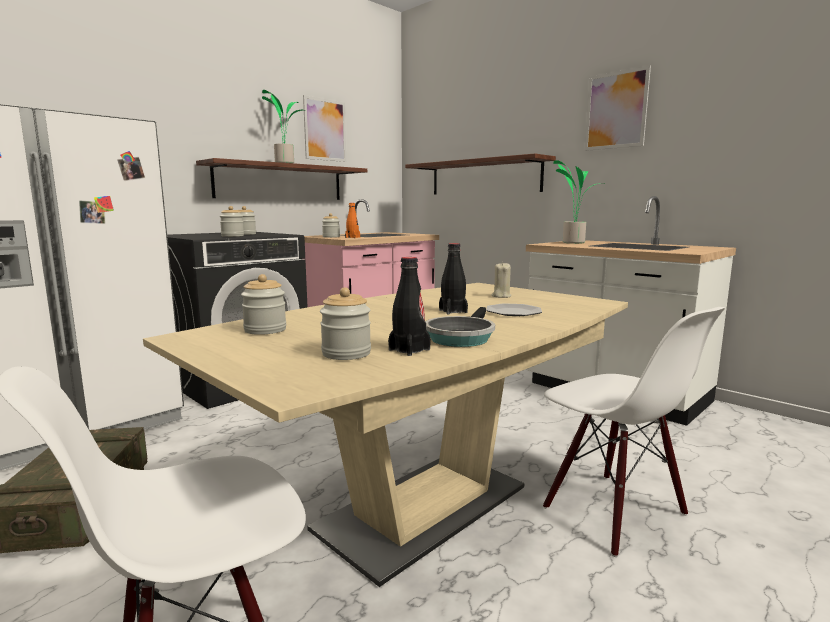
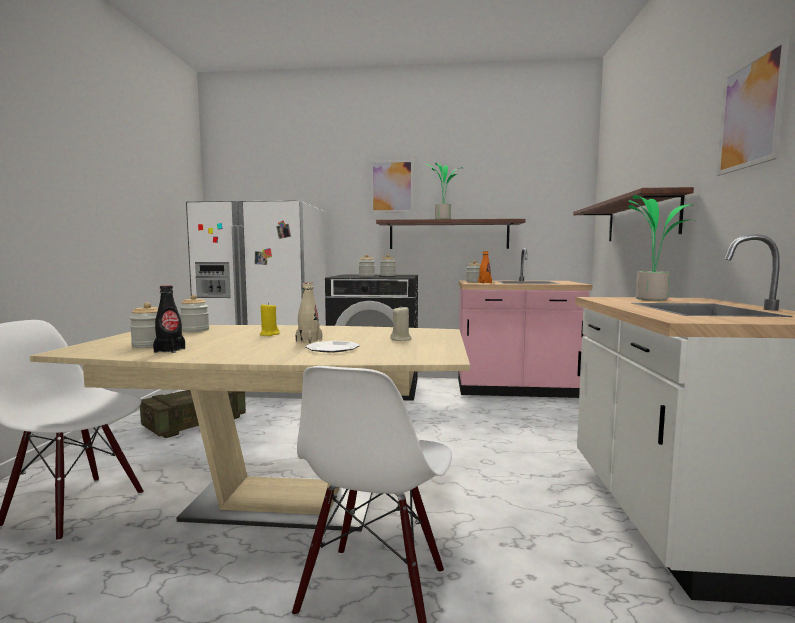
camera: 50 degrees right, 5 degrees down
(325, 130) = (497, 187): picture -> picture (392, 186)
(380, 315) = (269, 334): none -> yellow candle
(453, 311) = (309, 340): black bottle -> beige bottle
(460, 337) = (219, 352): frying pan -> none

